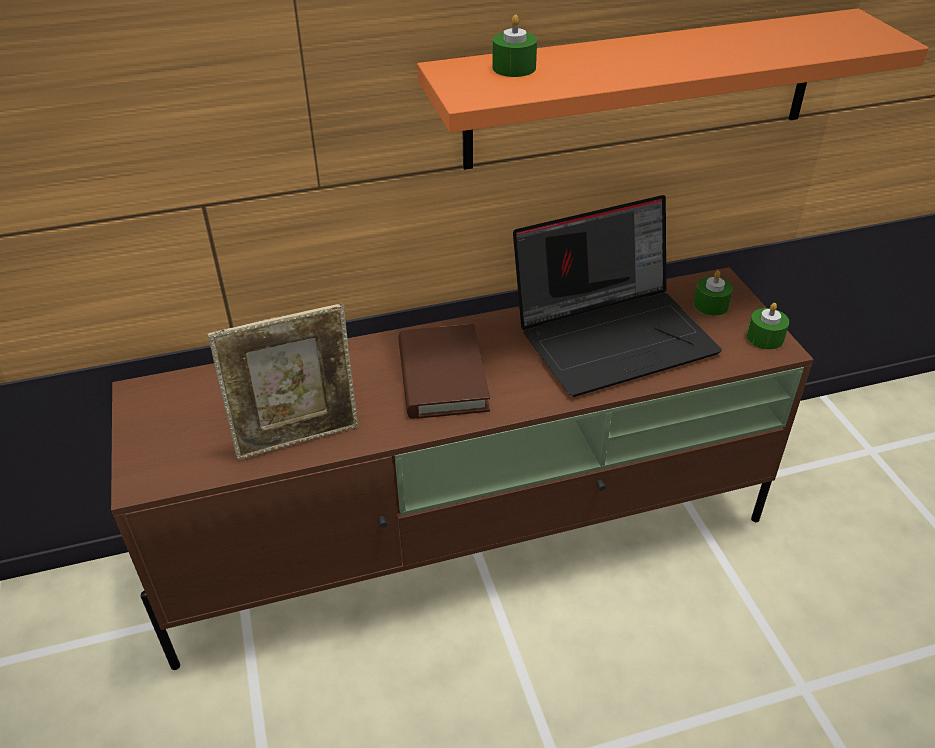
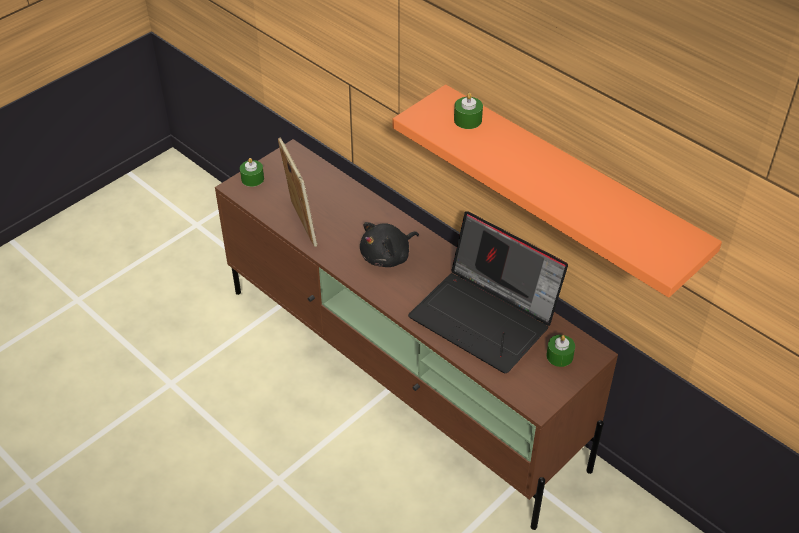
camera: 60 degrees right, 5 degrees up
(298, 438) = (300, 224): picture frame -> picture frame turned 150 degrees counterclockwise
(442, 376) = (388, 256): brown book -> black plush toy
(765, 338) = (544, 394): green candle -> green candle (252, 179)

